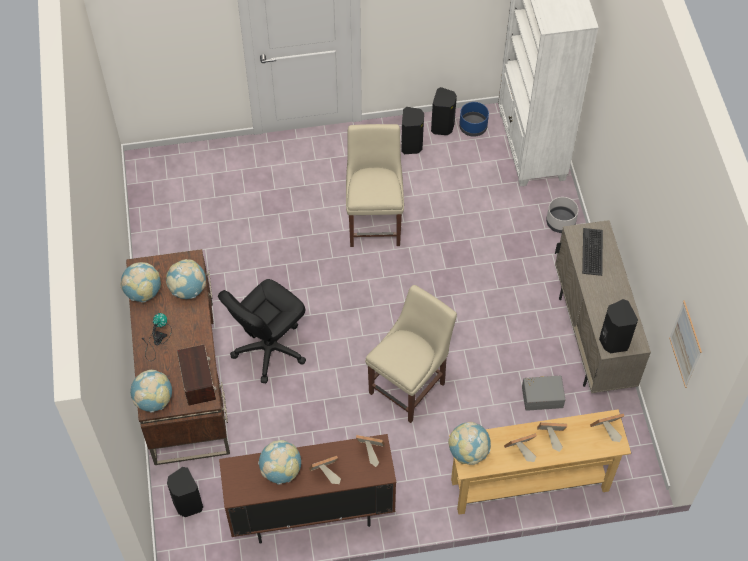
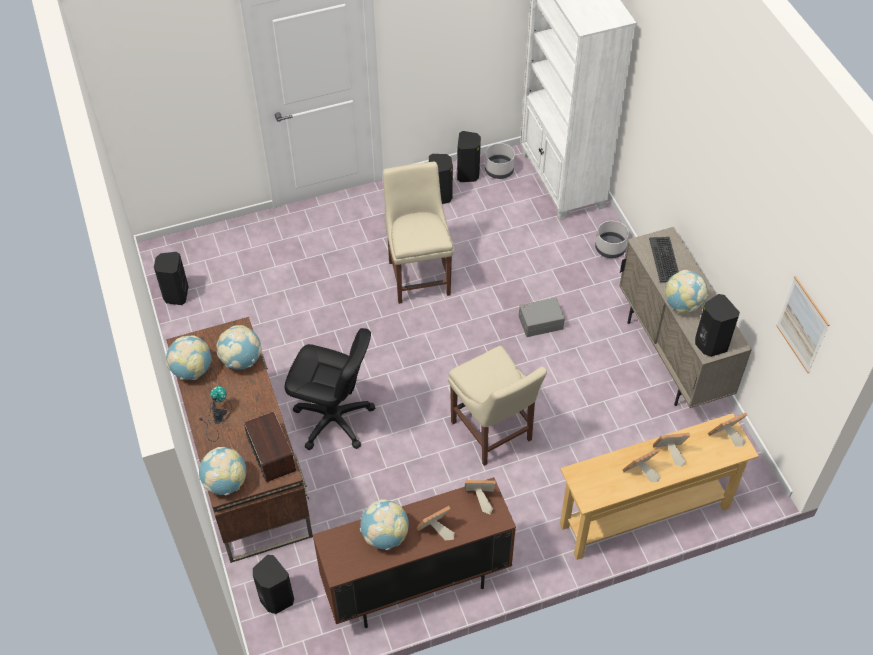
camera: 10 degrees left, 5 degrees down
(150, 207) = (175, 295): none -> black speaker
(269, 349) = (333, 420): black office chair -> black office chair turned 105 degrees counterclockwise
(410, 386) = (493, 434): beige chair -> beige chair turned 120 degrees clockwise
(468, 452) = (585, 483): globe -> globe (682, 305)
(473, 127) = (499, 170): blue planter -> grey planter
(542, 396) = (634, 422): grey storage box -> grey storage box (540, 321)

